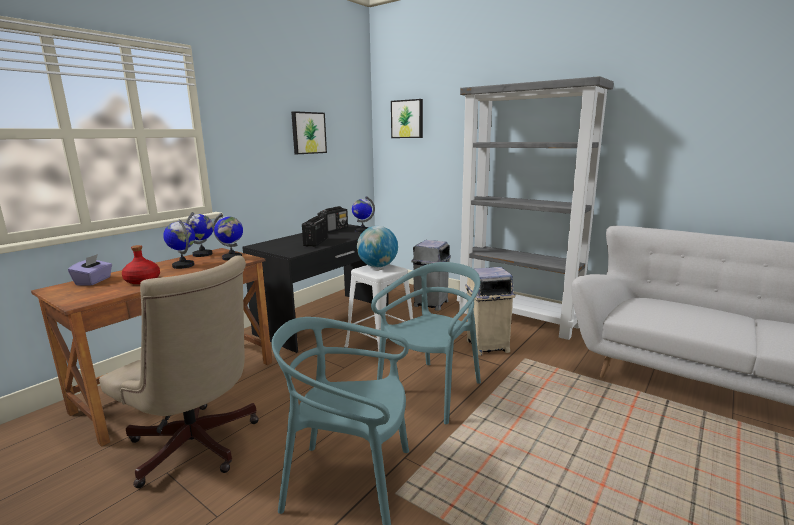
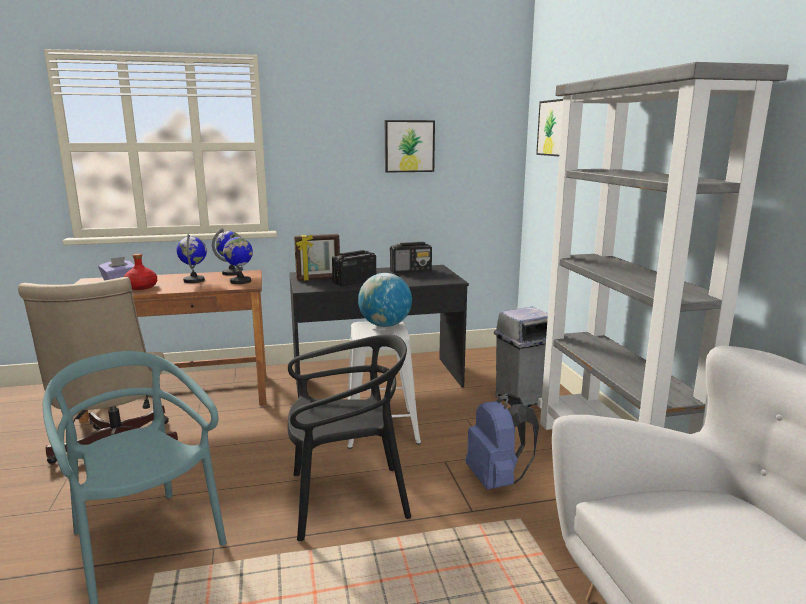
camera: 40 degrees right, 0 degrees up
(282, 246) = (318, 279): none -> picture frame
(362, 230) = (437, 278): globe -> none
(431, 390) = (347, 499): turquoise chair -> black chair
(486, 346) = (497, 480): beige trash can -> blue backpack

